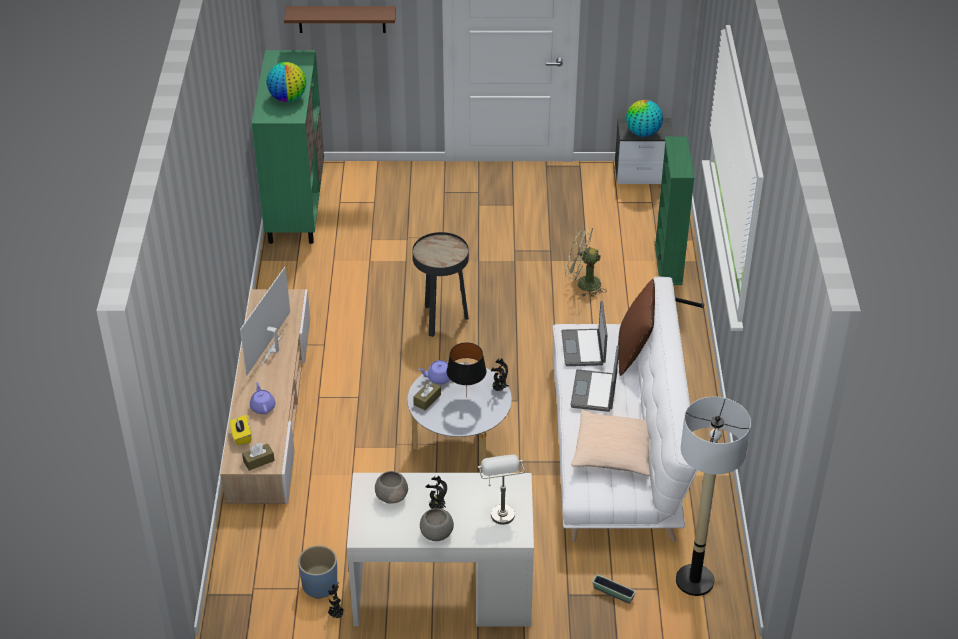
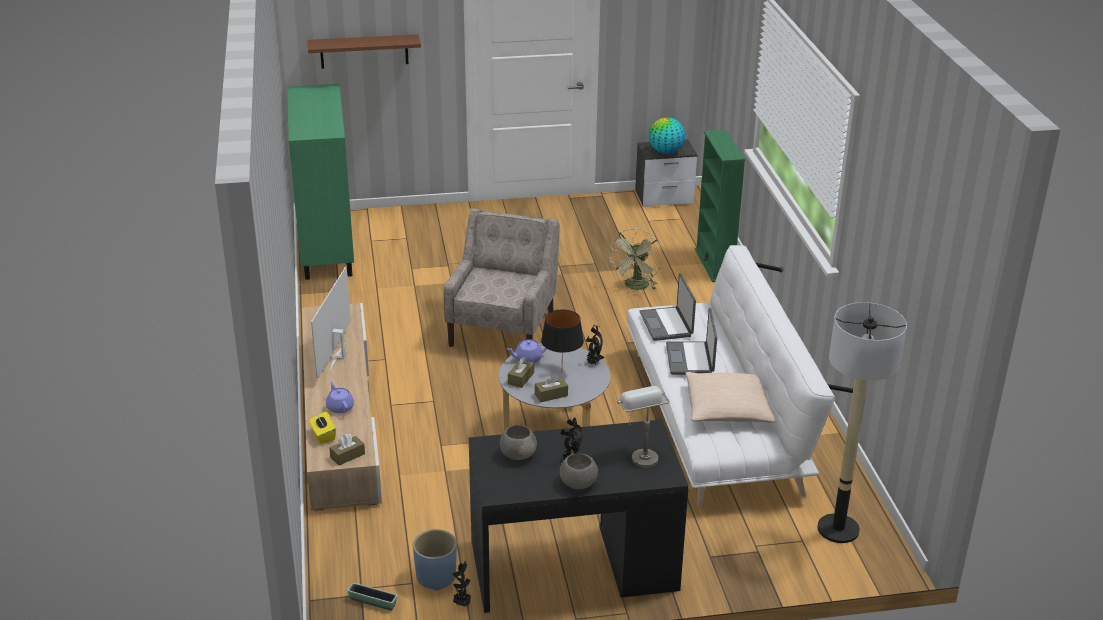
camera: 10 degrees left, 10 degrees down
(288, 98) = (321, 120): globe -> none
(442, 320) = (503, 328): black side table -> beige armchair
(443, 588) = (573, 565): white desk -> black desk
(450, 421) = (551, 395): none -> brown tissue box
(583, 283) = (636, 287): green fan -> green fan turned 75 degrees counterclockwise
(613, 593) = (757, 550): planter -> planter (372, 602)
(633, 352) = (717, 324): brown pillow -> none

